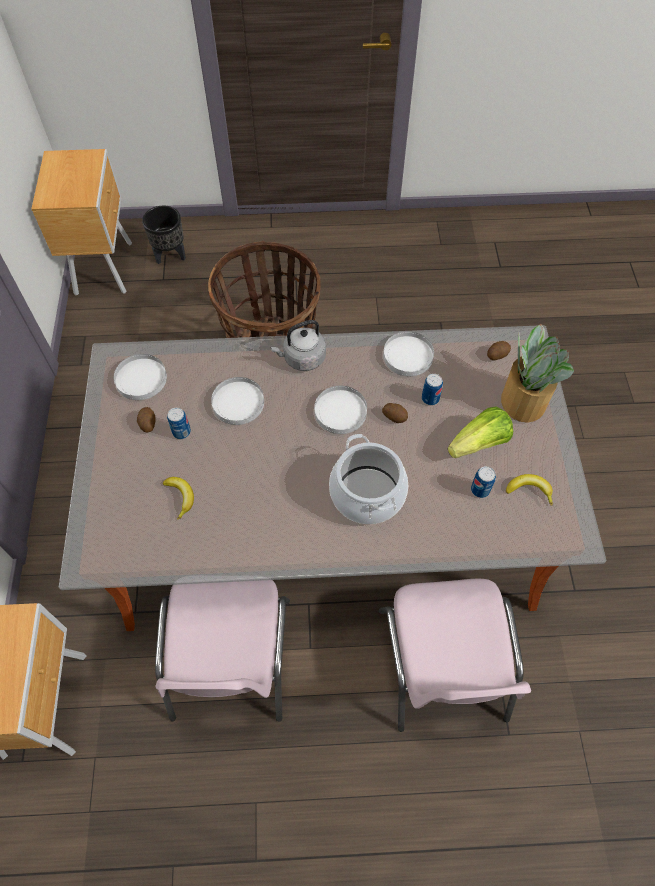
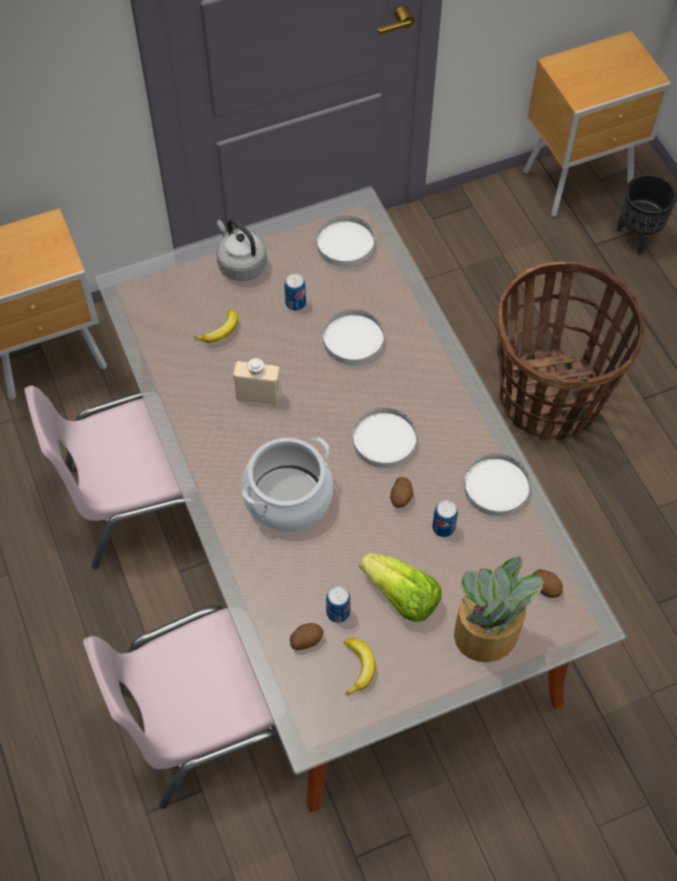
camera: 70 degrees right, 0 degrees up
(147, 423) = (293, 271): potato -> potato (306, 639)
(260, 487) = (258, 396): none -> beige bottle
(302, 359) = (440, 379): grey kettle -> grey kettle (240, 264)

